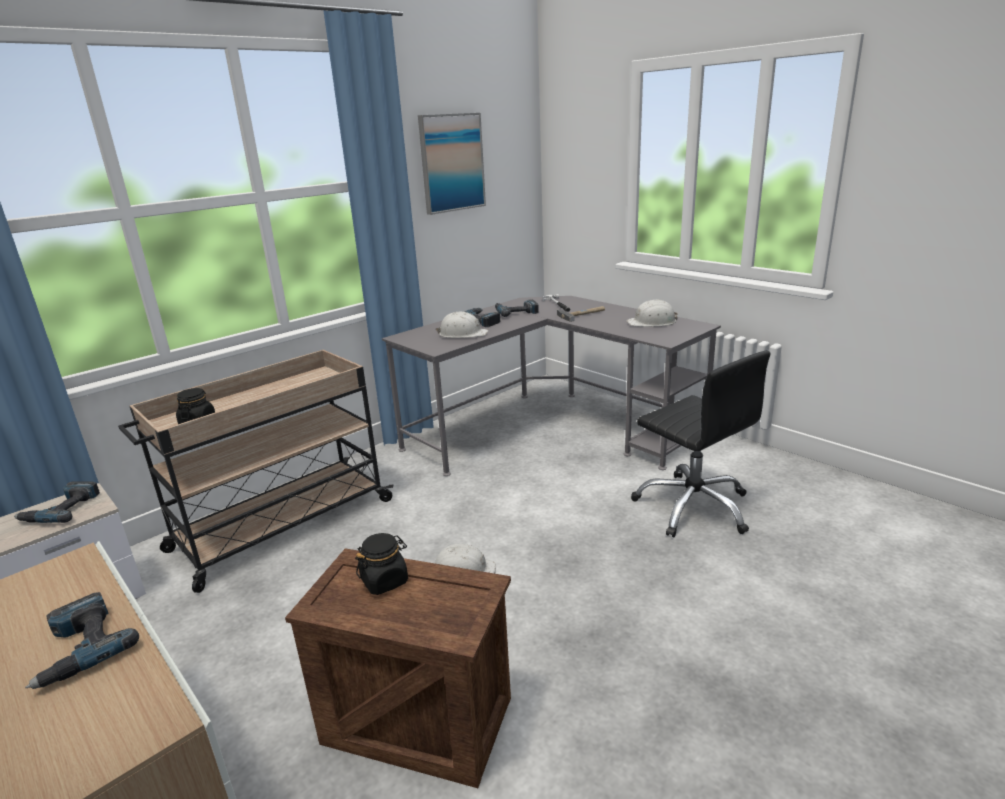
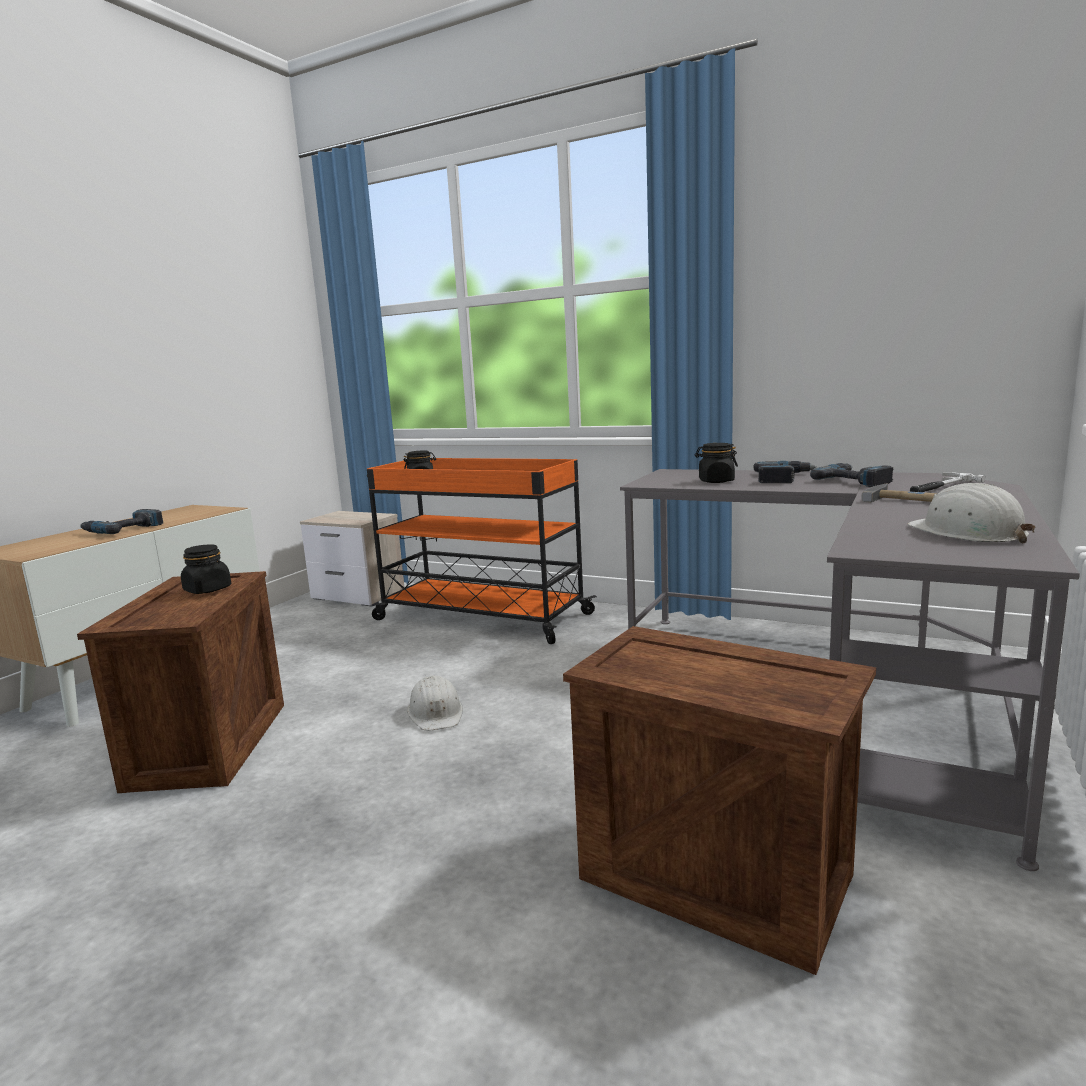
camera: 70 degrees right, 10 degrees down
(62, 509) = (357, 517): power drill -> none
(280, 526) = (479, 616): beige cart -> orange cart
(452, 163) = (847, 243): picture -> none
(462, 334) = (716, 481): white hard hat -> black jar
(693, 506) = (711, 878): black office chair -> crate

